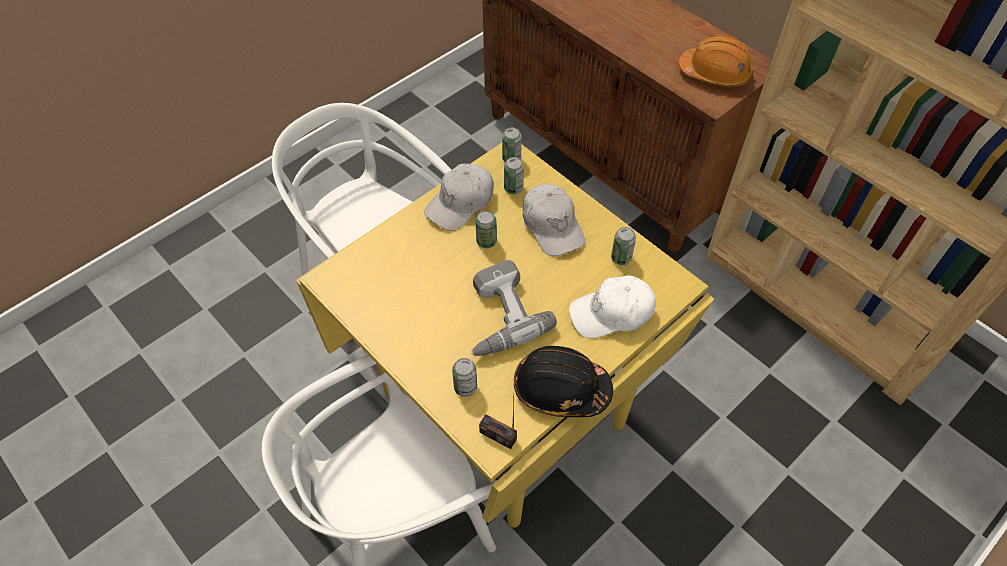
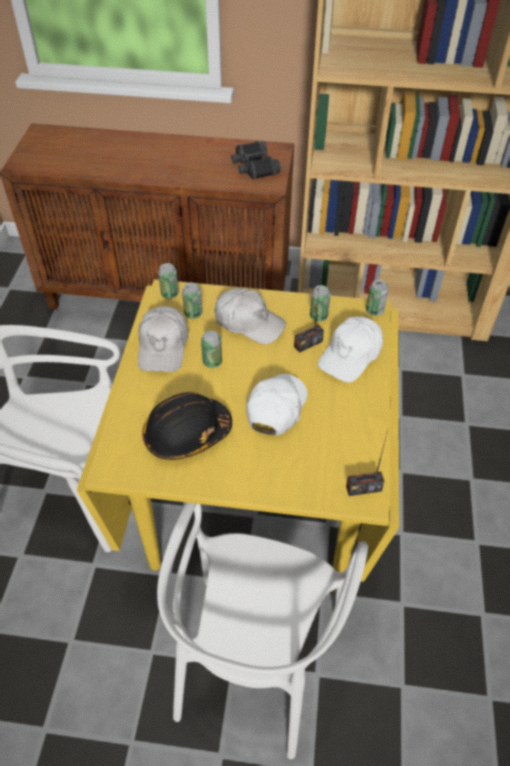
camera: 40 degrees left, 5 degrees down
(465, 388) = (306, 472): can -> can (374, 310)
(497, 316) = (276, 408): power drill -> white cap
(560, 389) = (370, 427): black hard hat -> black hard hat (186, 434)
(584, 277) = (308, 343): none -> radio
(715, 73) = (254, 167): orange hard hat -> black binoculars

